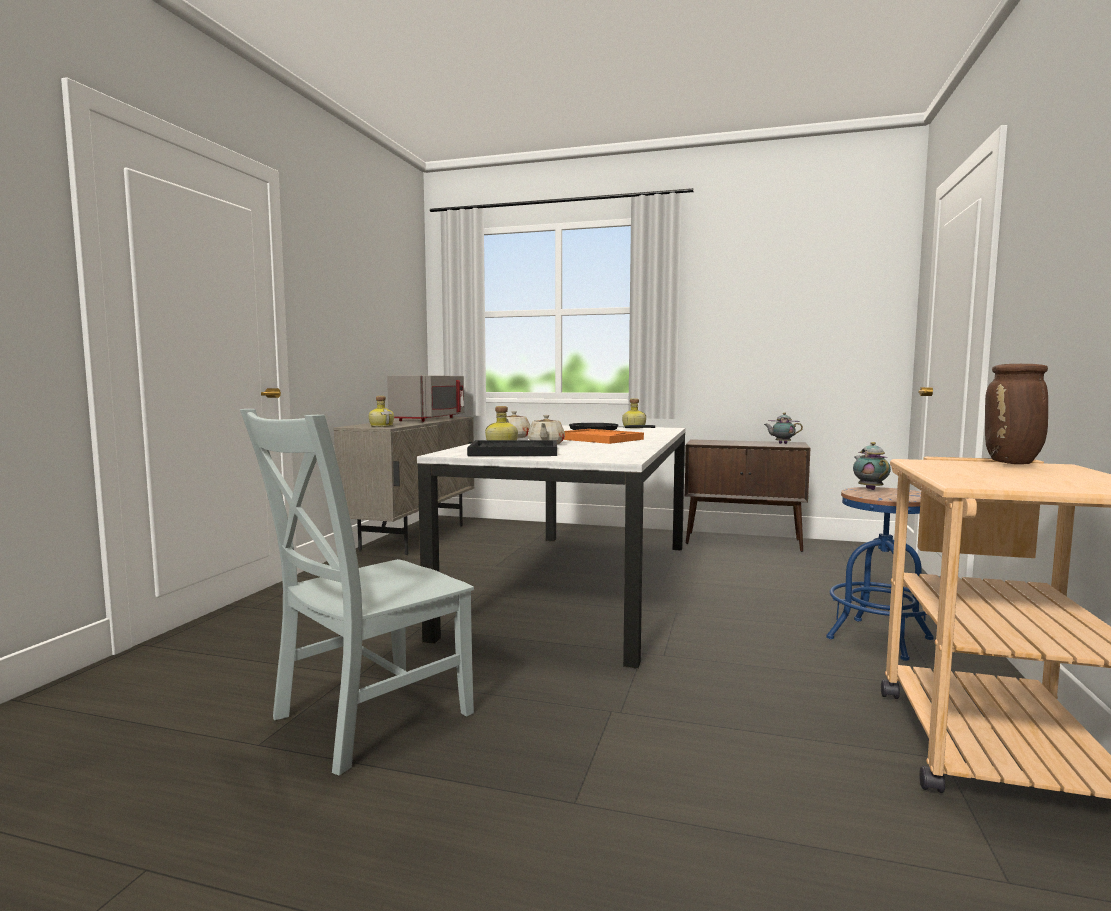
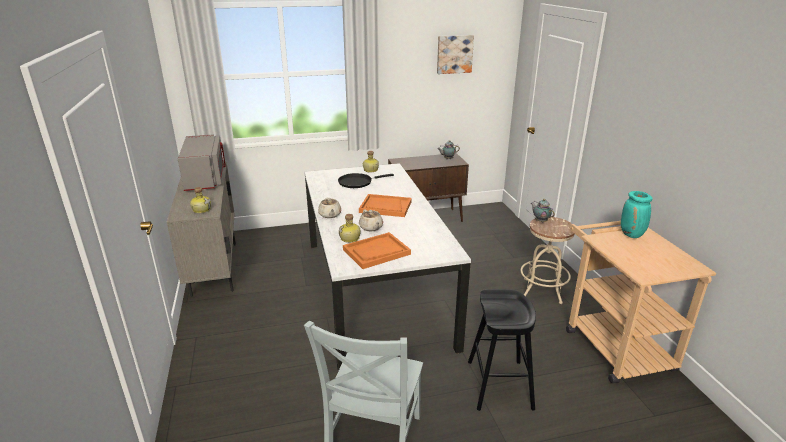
camera: 30 degrees left, 20 degrees up
(513, 452) = (376, 252): black tray -> orange tray
(658, 719) = (499, 384): none -> black stool
(801, 287) = (454, 54): none -> picture
(879, 638) = (542, 290): blue stool -> beige stool
(1013, 463) = (632, 235): brown vase -> turquoise vase

